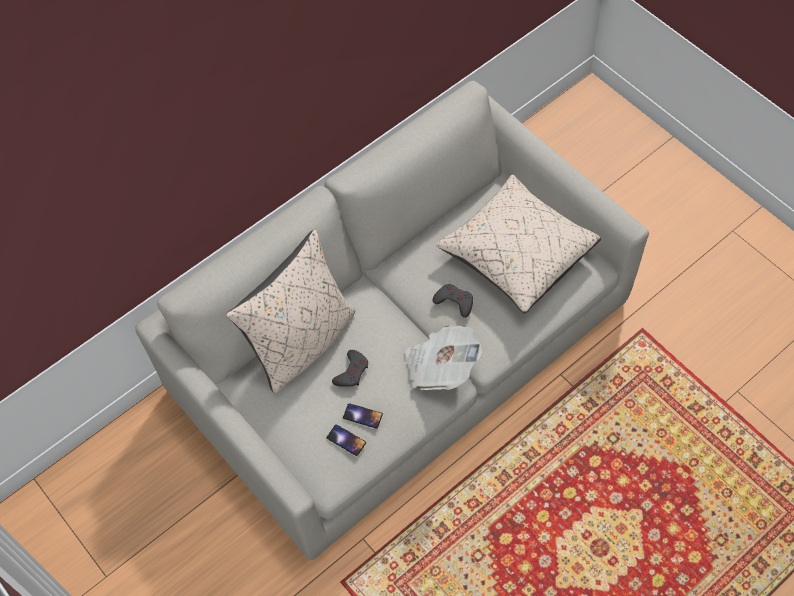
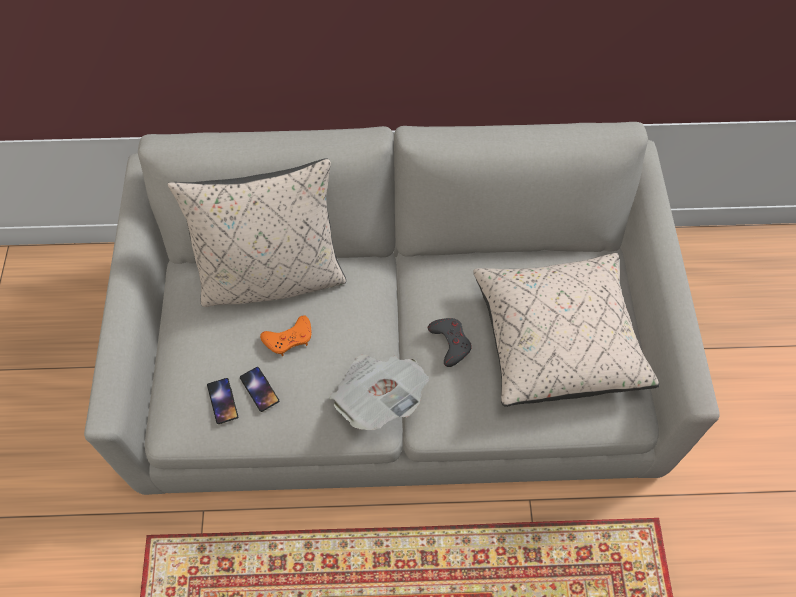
camera: 35 degrees right, 0 degrees up
(352, 372) = (289, 338): grey game controller -> orange game controller

